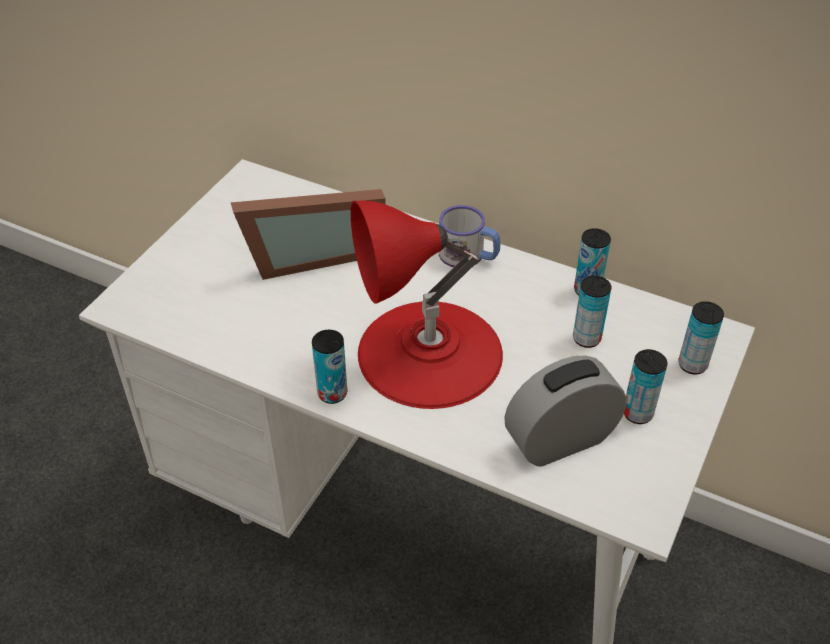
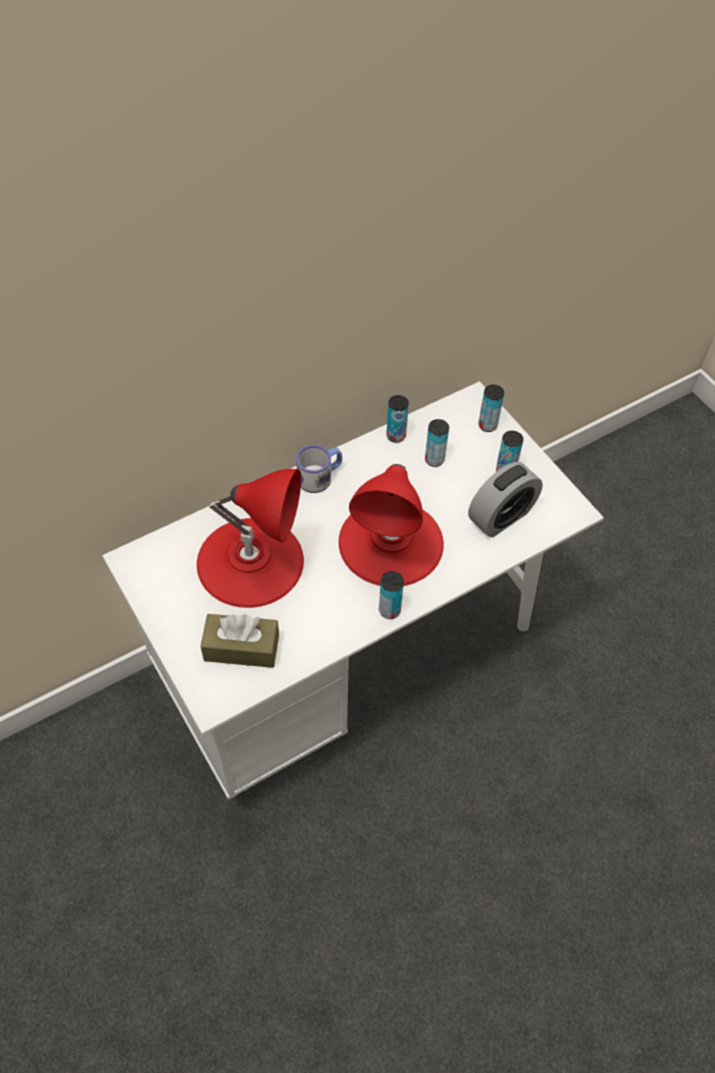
camera: 60 degrees left, 10 degrees up
(198, 297) = (241, 648): none -> brown tissue box
(312, 255) = (250, 561): picture frame -> red table lamp
(560, 440) = (501, 517): alarm clock -> alarm clock turned 135 degrees counterclockwise

